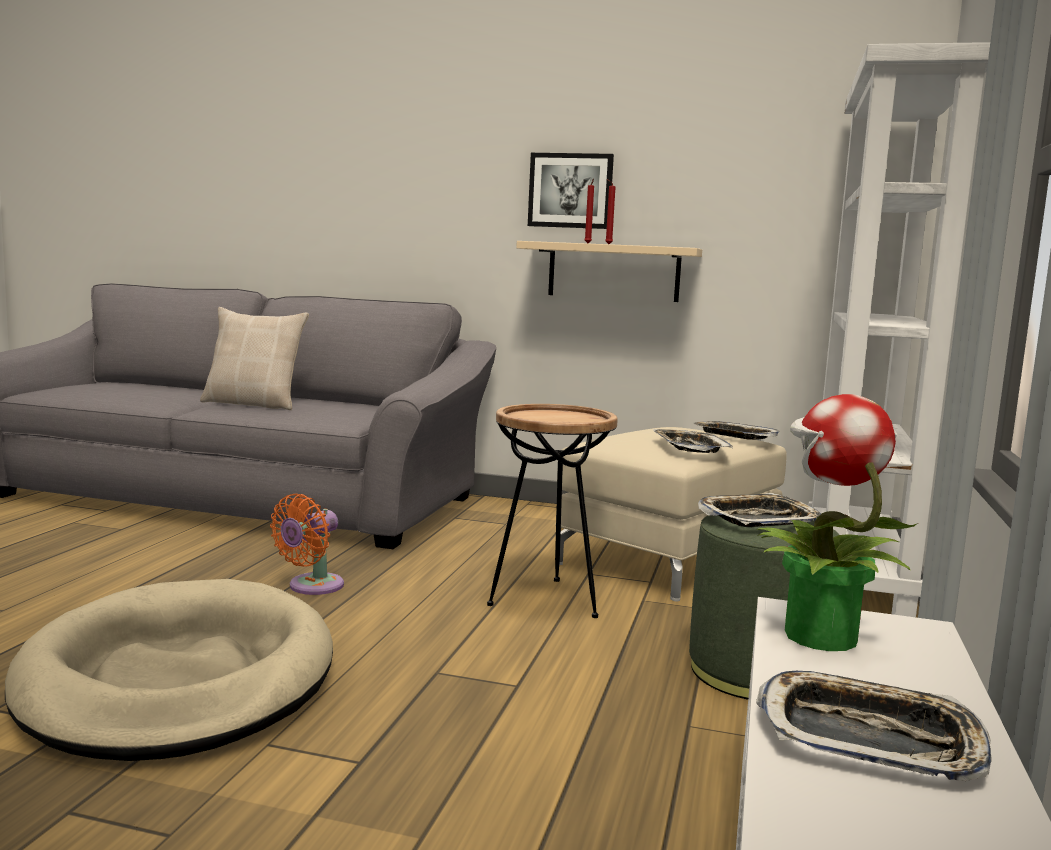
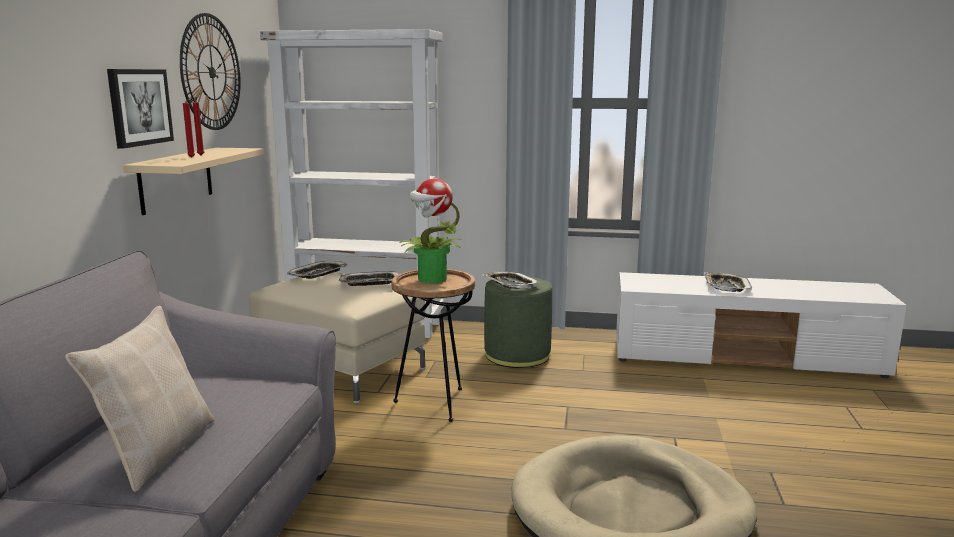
camera: 95 degrees left, 5 degrees up
(311, 587) = (436, 494): orange fan -> none
(717, 159) = (211, 72): none -> wall clock
(818, 635) = (654, 286): potted plant -> potted plant (431, 279)

